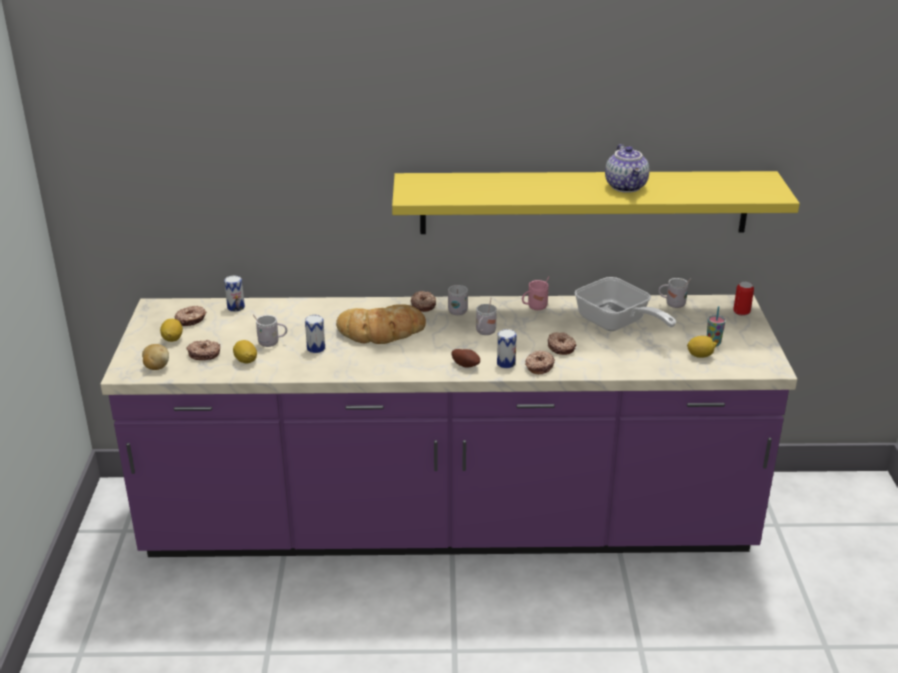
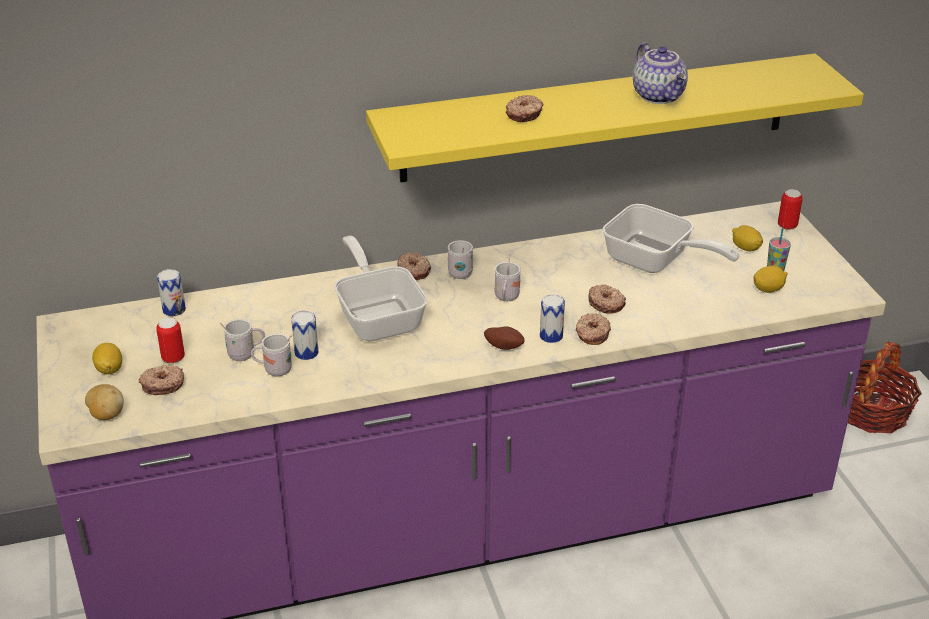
camera: 15 degrees left, 5 degrees up
(191, 320) = (122, 338): donut -> donut (525, 114)
(220, 338) = (173, 358): none -> can
(246, 360) = (223, 385): lemon -> lemon (745, 248)
(381, 331) = (379, 316): bread -> frying pan
(534, 308) = (550, 254): pink mug -> none
(672, 304) = (705, 226): white mug -> white mug (274, 370)
(830, 496) = (872, 412): none -> basket

